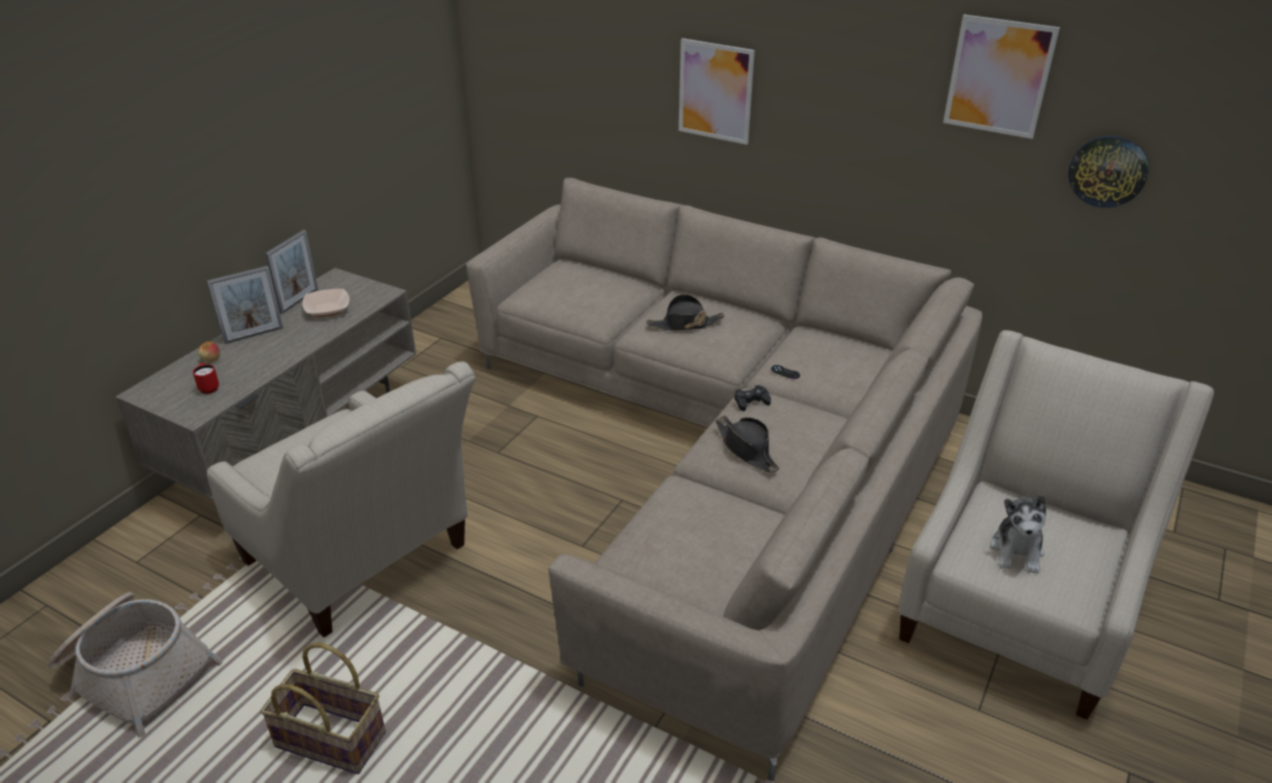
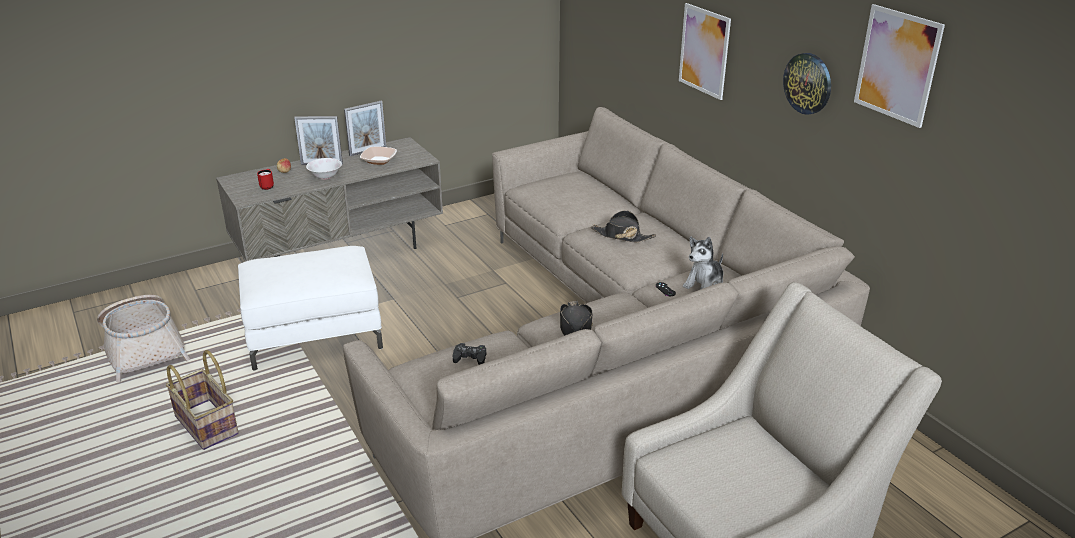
camera: 30 degrees right, 5 degrees down
(277, 351) = (325, 176): none -> white bowl
(364, 562) = (314, 334): beige armchair -> white ottoman
(751, 402) = (615, 300): black game controller -> black game controller (470, 358)
(1017, 551) = (718, 470): plush toy -> plush toy (704, 284)
(1107, 171) = (979, 170): wall clock -> wall clock (808, 83)

